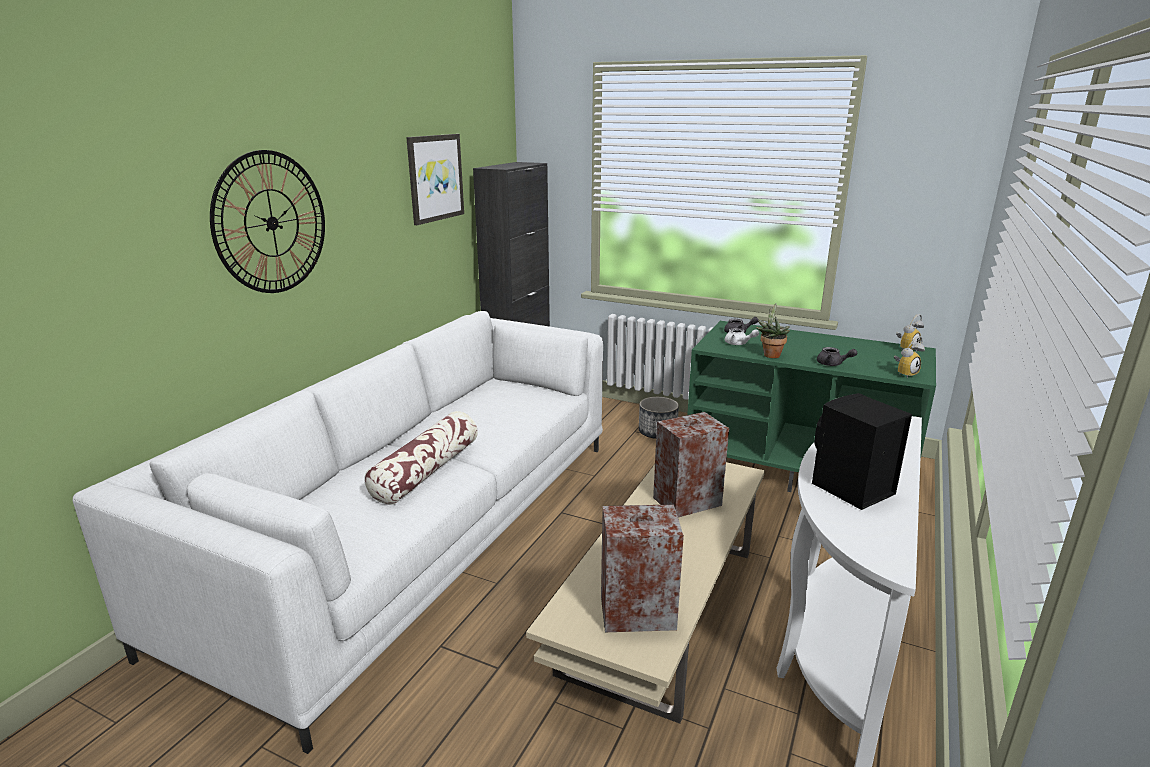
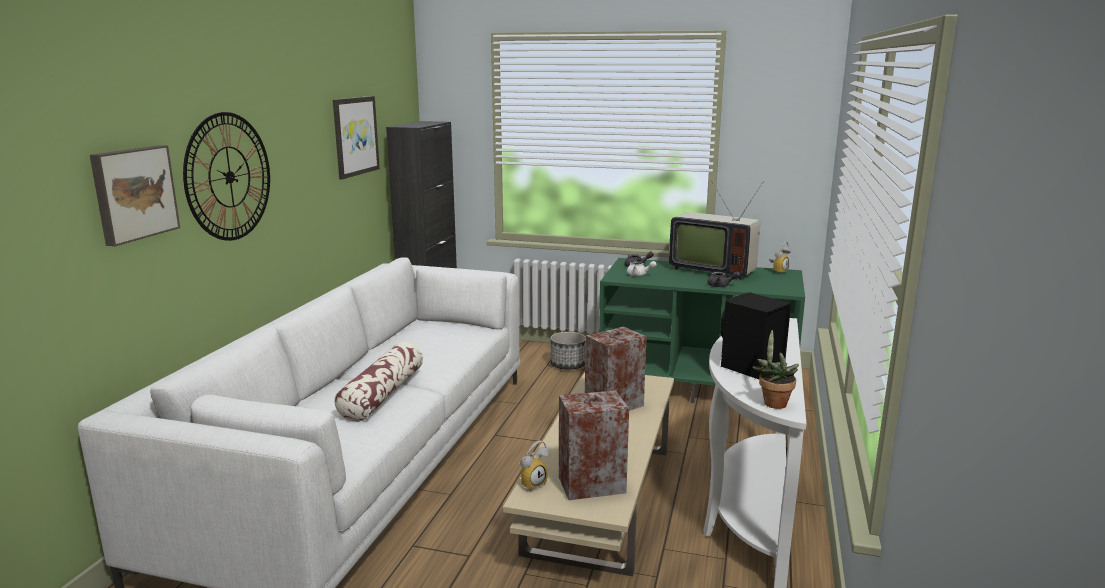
camera: 10 degrees left, 5 degrees down
(142, 242) = (133, 193): none -> picture
(770, 354) = (668, 281): potted plant -> potted plant (772, 402)
(826, 342) = (712, 270): none -> television
(904, 373) = (779, 289): alarm clock -> alarm clock (532, 483)

